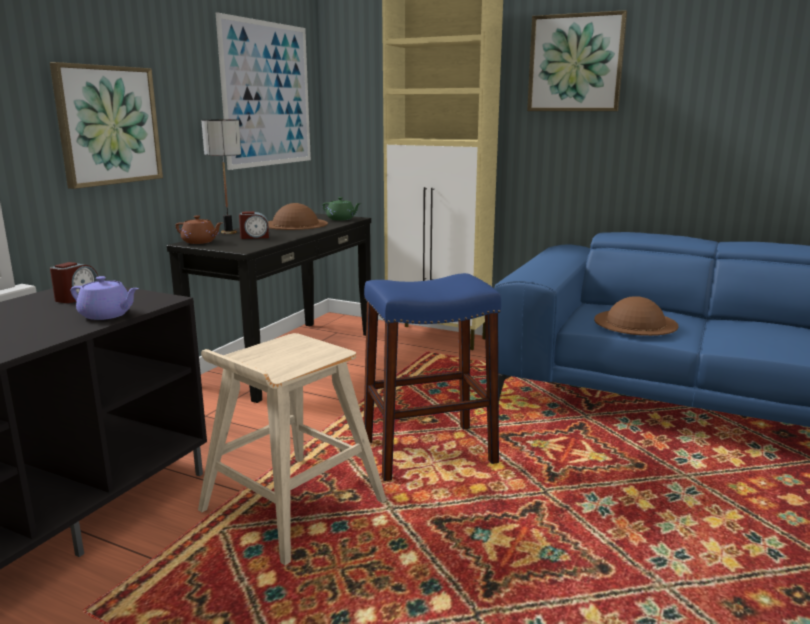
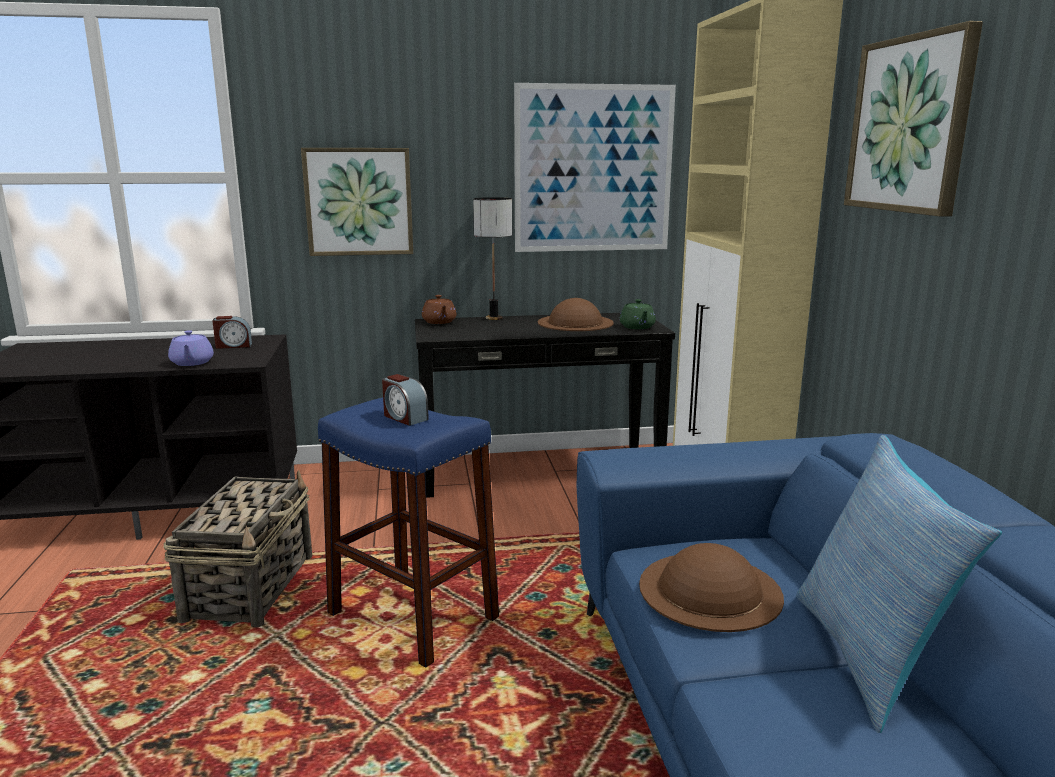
camera: 55 degrees right, 0 degrees up
(255, 237) = (489, 327): alarm clock -> alarm clock (404, 417)
(291, 506) = (251, 586): beige stool -> basket
(710, 318) = (869, 656): none -> pillow

